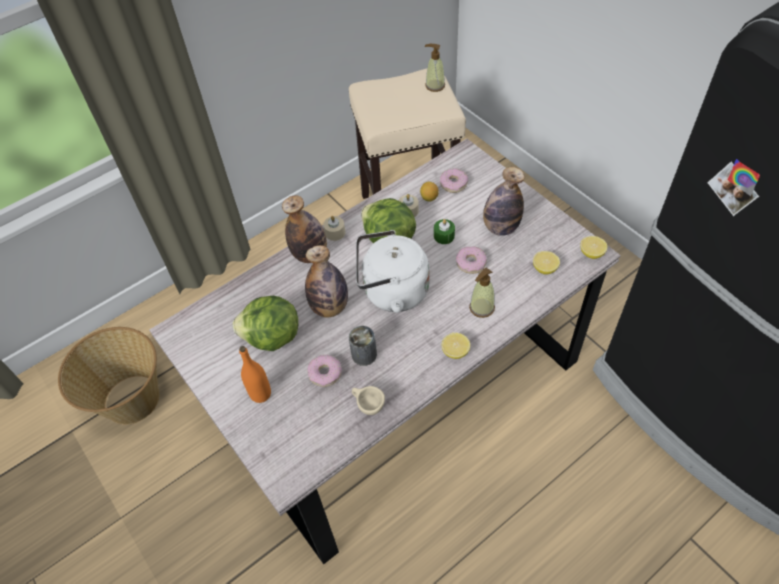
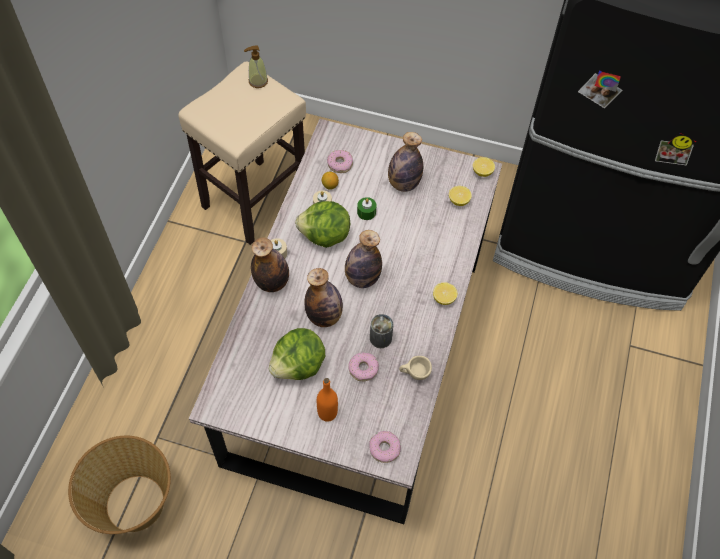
camera: 40 degrees left, 5 degrees up
(391, 292) = (362, 278): white kettle -> bottle
(471, 263) = (403, 224): donut -> donut (384, 448)
(481, 308) = (437, 255): soap dispenser -> none

